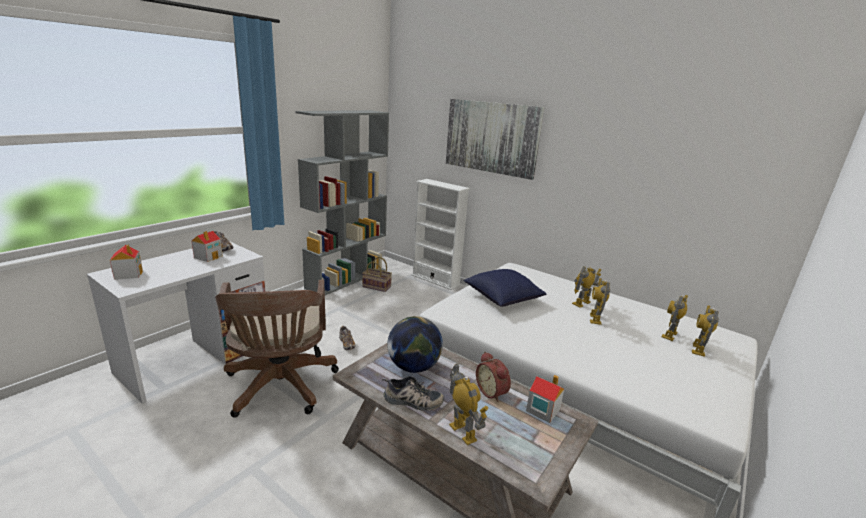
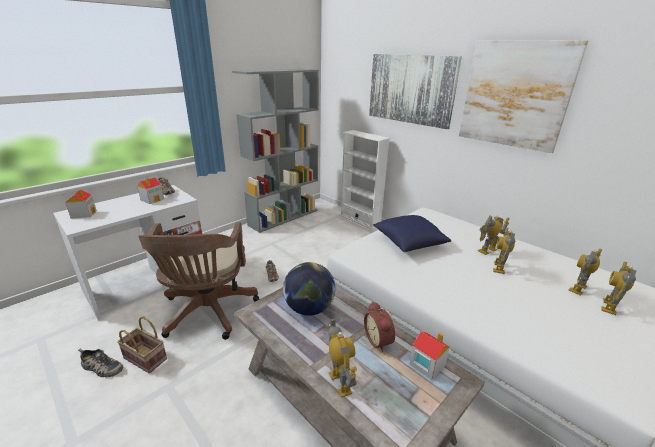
camera: 10 degrees right, 5 degrees up
(377, 286) = (308, 225): basket -> basket (147, 358)
(412, 401) = (299, 345): shoe -> shoe (101, 368)
(598, 147) = (515, 95): none -> picture

